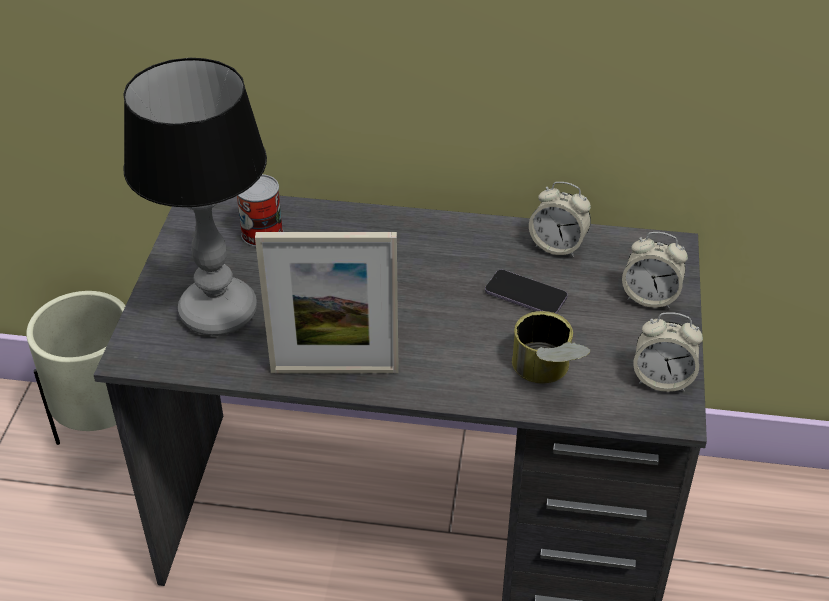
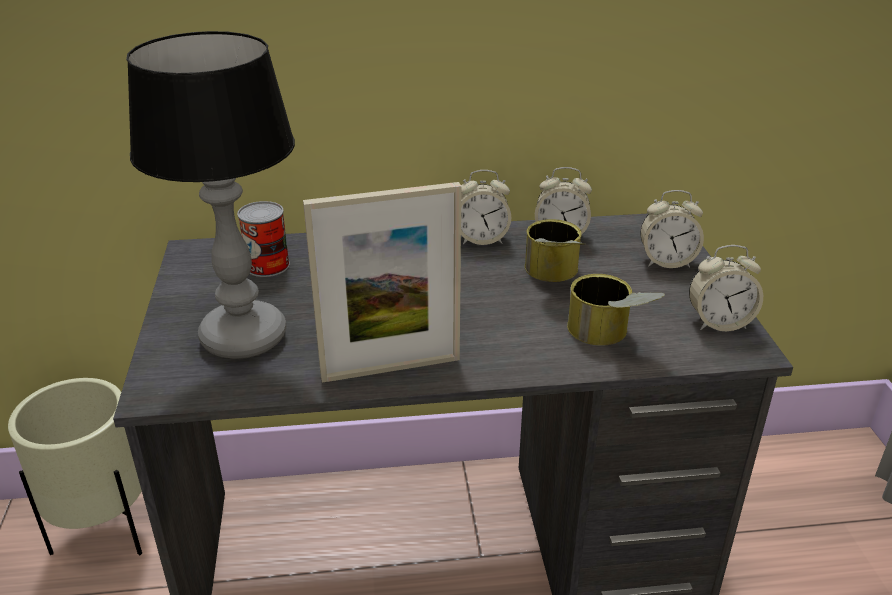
camera: 15 degrees left, 10 degrees down
(476, 236) = (481, 239): none -> alarm clock
(525, 295) = (552, 277): phone -> can

